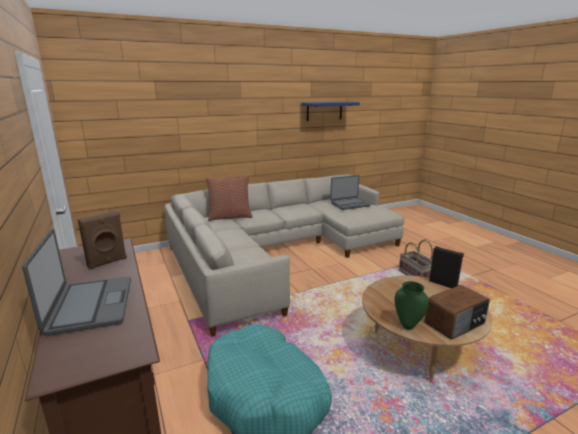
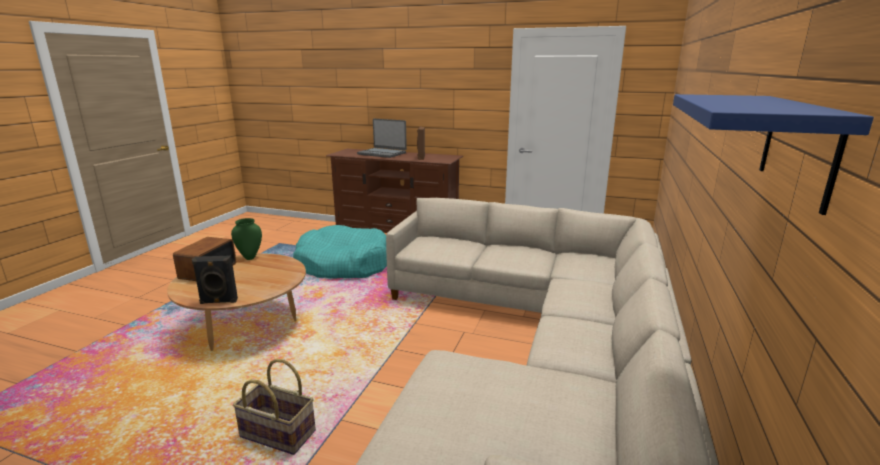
camera: 135 degrees right, 0 degrees up
(230, 217) = (593, 274): pillow -> none
(349, 204) = (516, 408): laptop -> none

